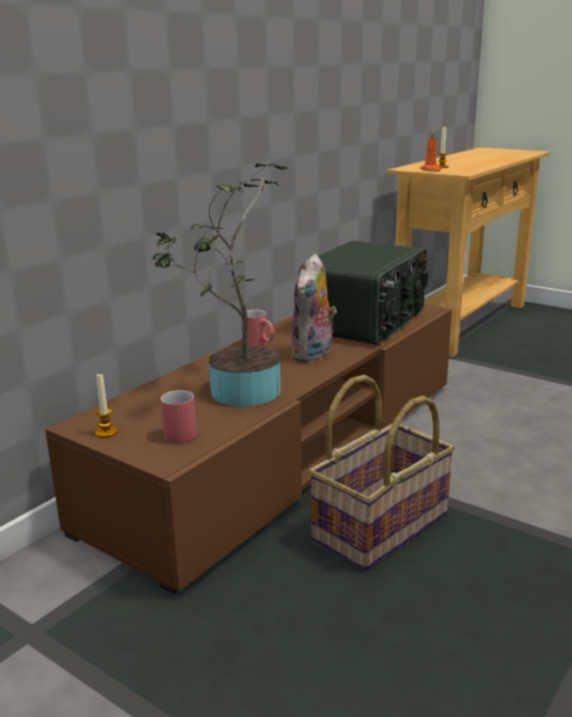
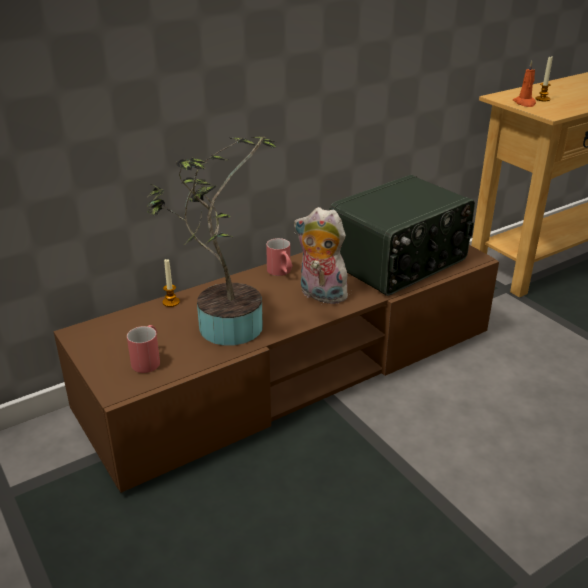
camera: 20 degrees right, 10 degrees up
(106, 432) = (93, 346): candle -> candle (171, 302)
(314, 355) = (320, 295): plush toy -> plush toy turned 75 degrees clockwise
(379, 525) = (322, 473): basket -> none

